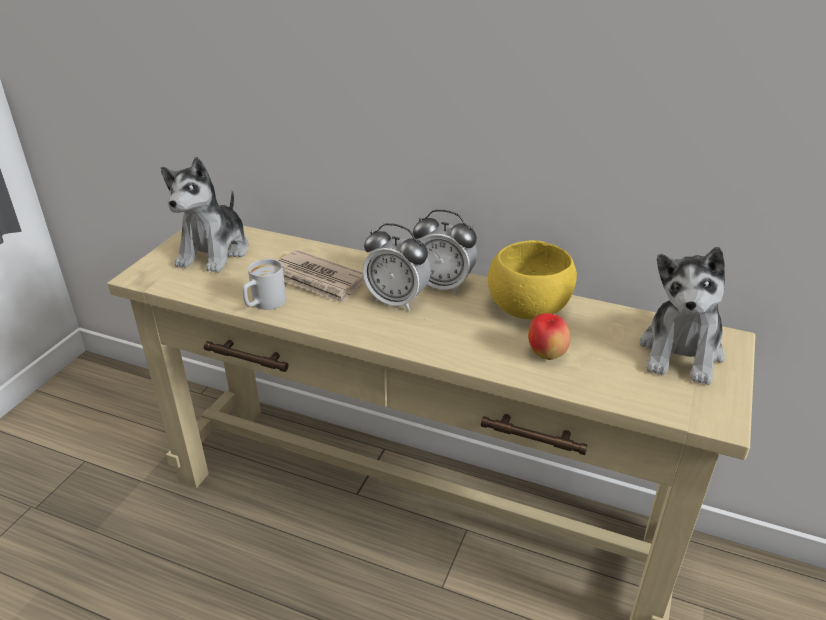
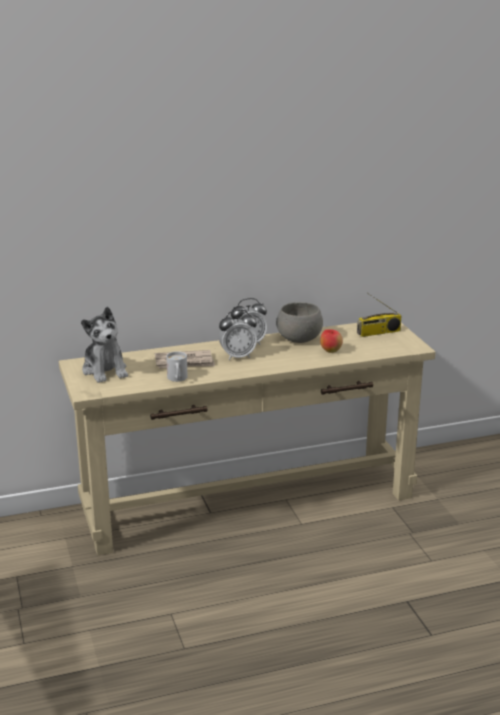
camera: 40 degrees left, 10 degrees down
(527, 308) = (298, 339): yellow bowl -> grey bowl
(681, 352) = (378, 332): plush toy -> radio

